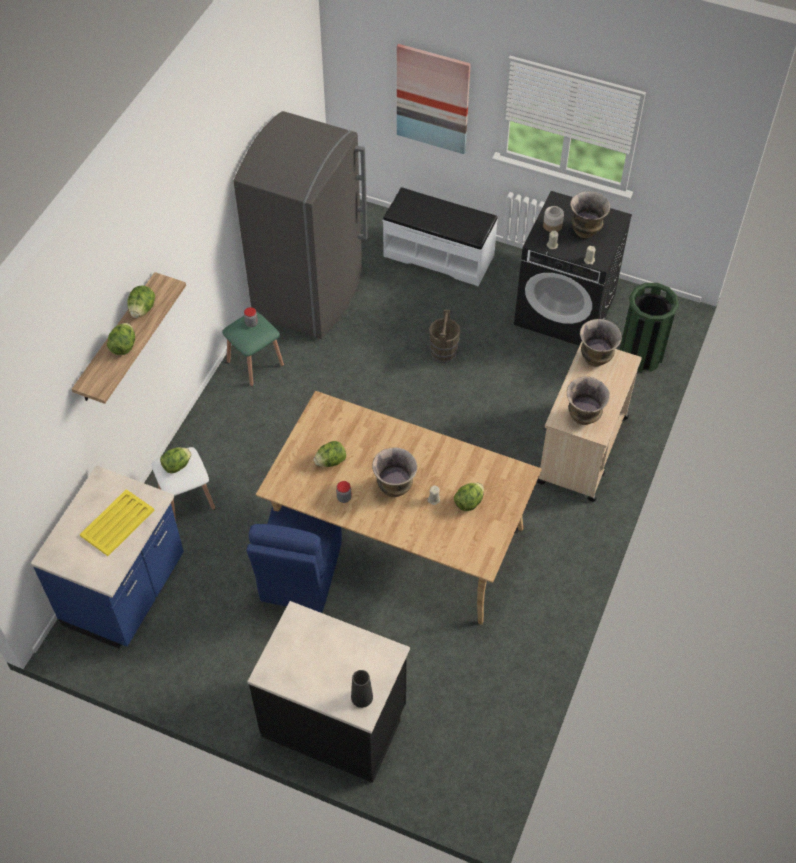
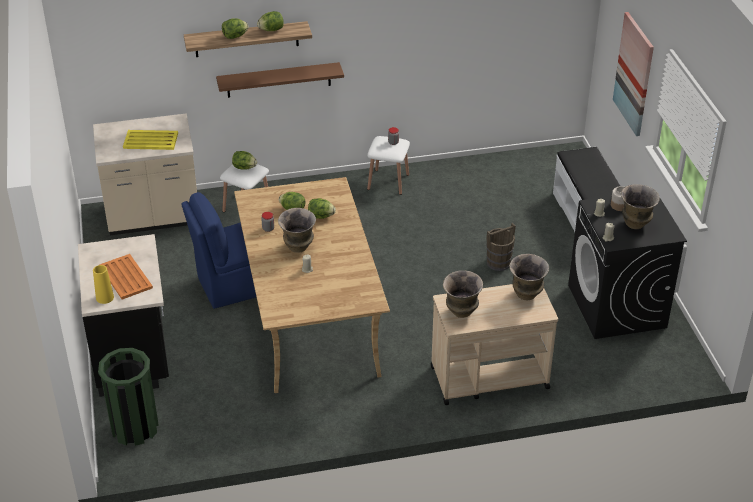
camera: 55 degrees right, 15 degrees down
(126, 592) = (153, 217): blue counter -> beige counter
(147, 353) = (279, 80): none -> brown shelf
(255, 363) = (388, 182): green stool -> white stool
(310, 294) = (476, 177): grey fridge -> none
(342, 661) = (126, 277): none -> orange tray
(362, 697) = (105, 297): black vase -> yellow vase
(468, 502) = (321, 287): lettuce -> lettuce (321, 216)
(640, 355) = (622, 369): green trash can -> green trash can (134, 428)

